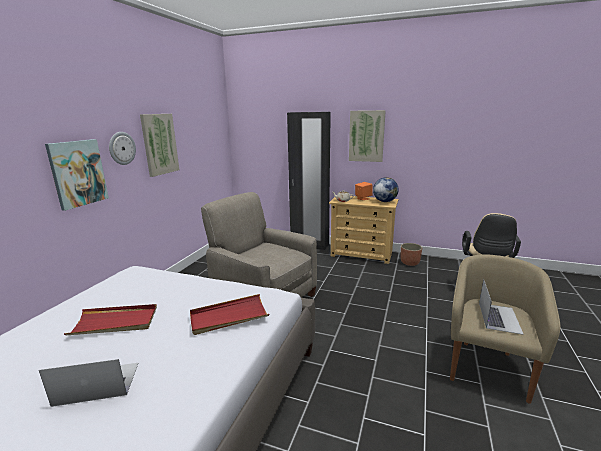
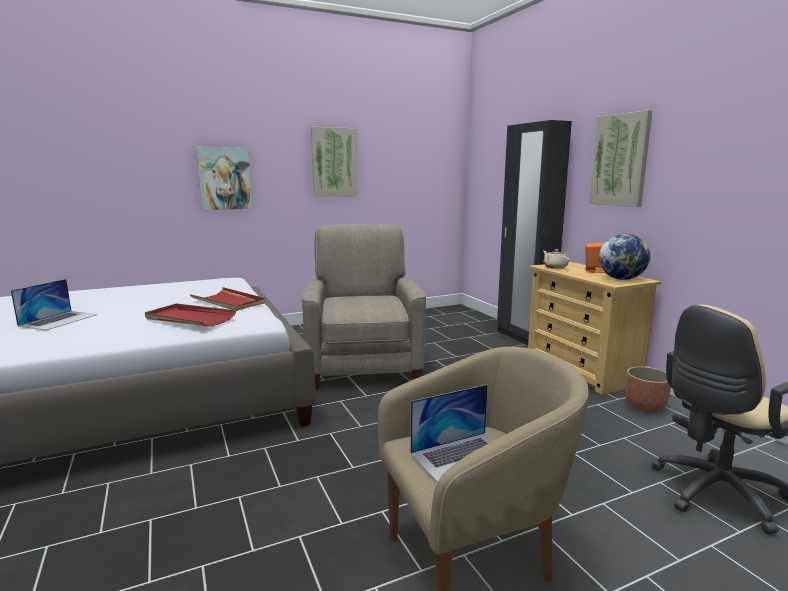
camera: 45 degrees right, 5 degrees down
(97, 383) = (59, 320): laptop -> laptop turned 75 degrees clockwise
(115, 322) = (141, 299): red tray -> red tray (228, 302)
(122, 148) = (280, 161): wall clock -> none

